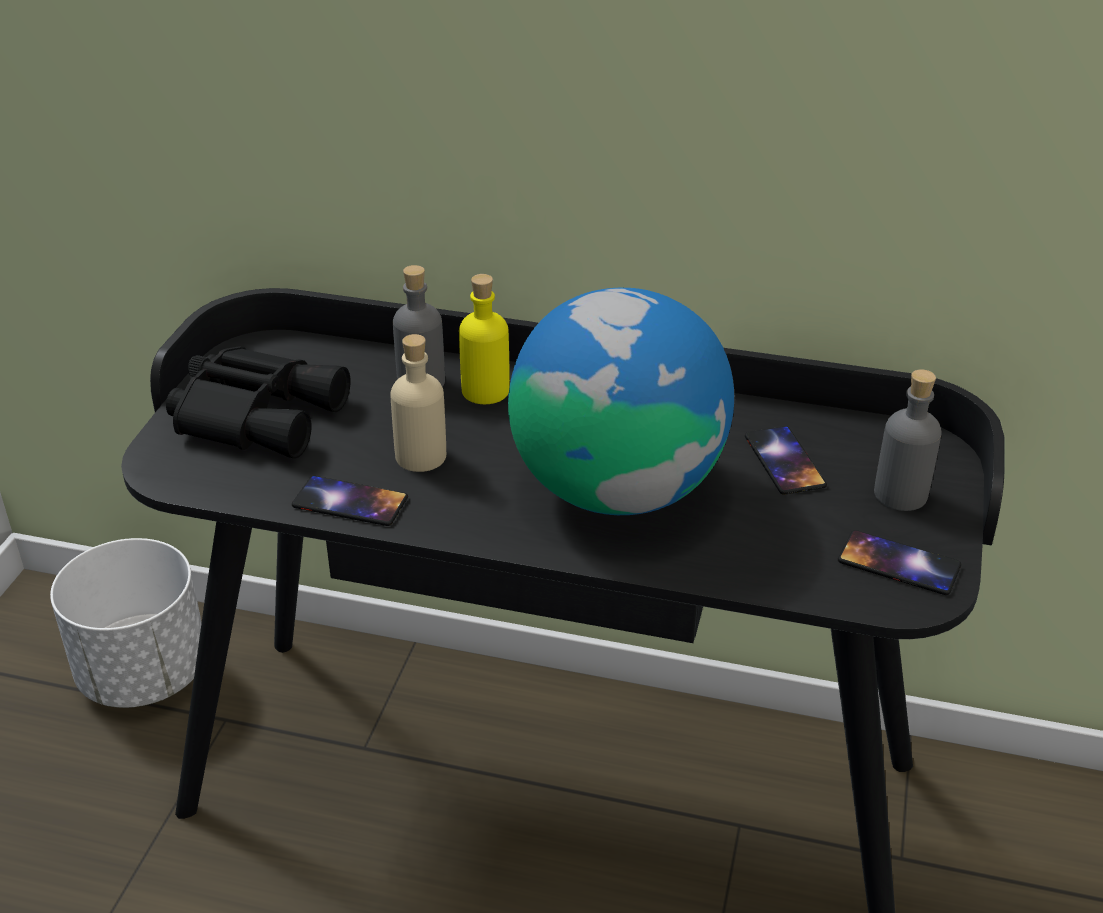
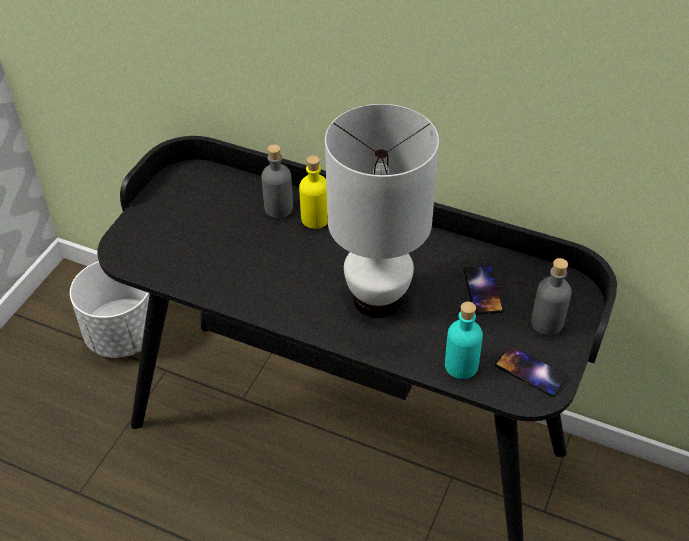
camera: 10 degrees right, 10 degrees up
(258, 413) = (179, 220): black binoculars -> none
(350, 502) = (221, 289): phone -> none
(421, 456) = (267, 262): beige bottle -> none
(617, 488) = (377, 298): globe -> white table lamp
(783, 568) = (461, 366): none -> turquoise bottle

